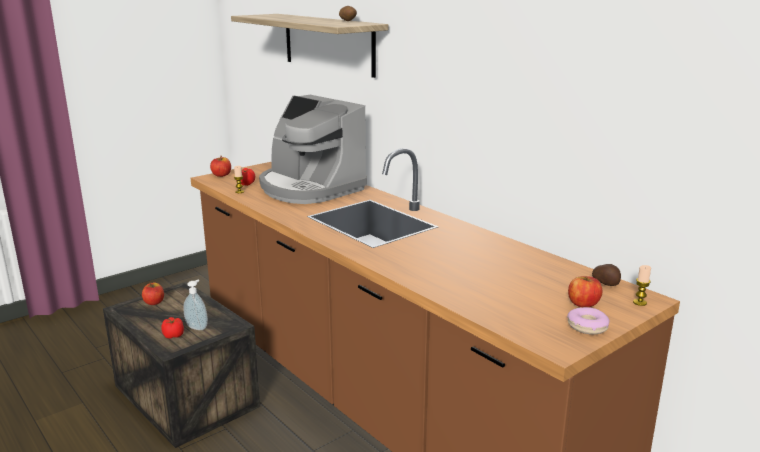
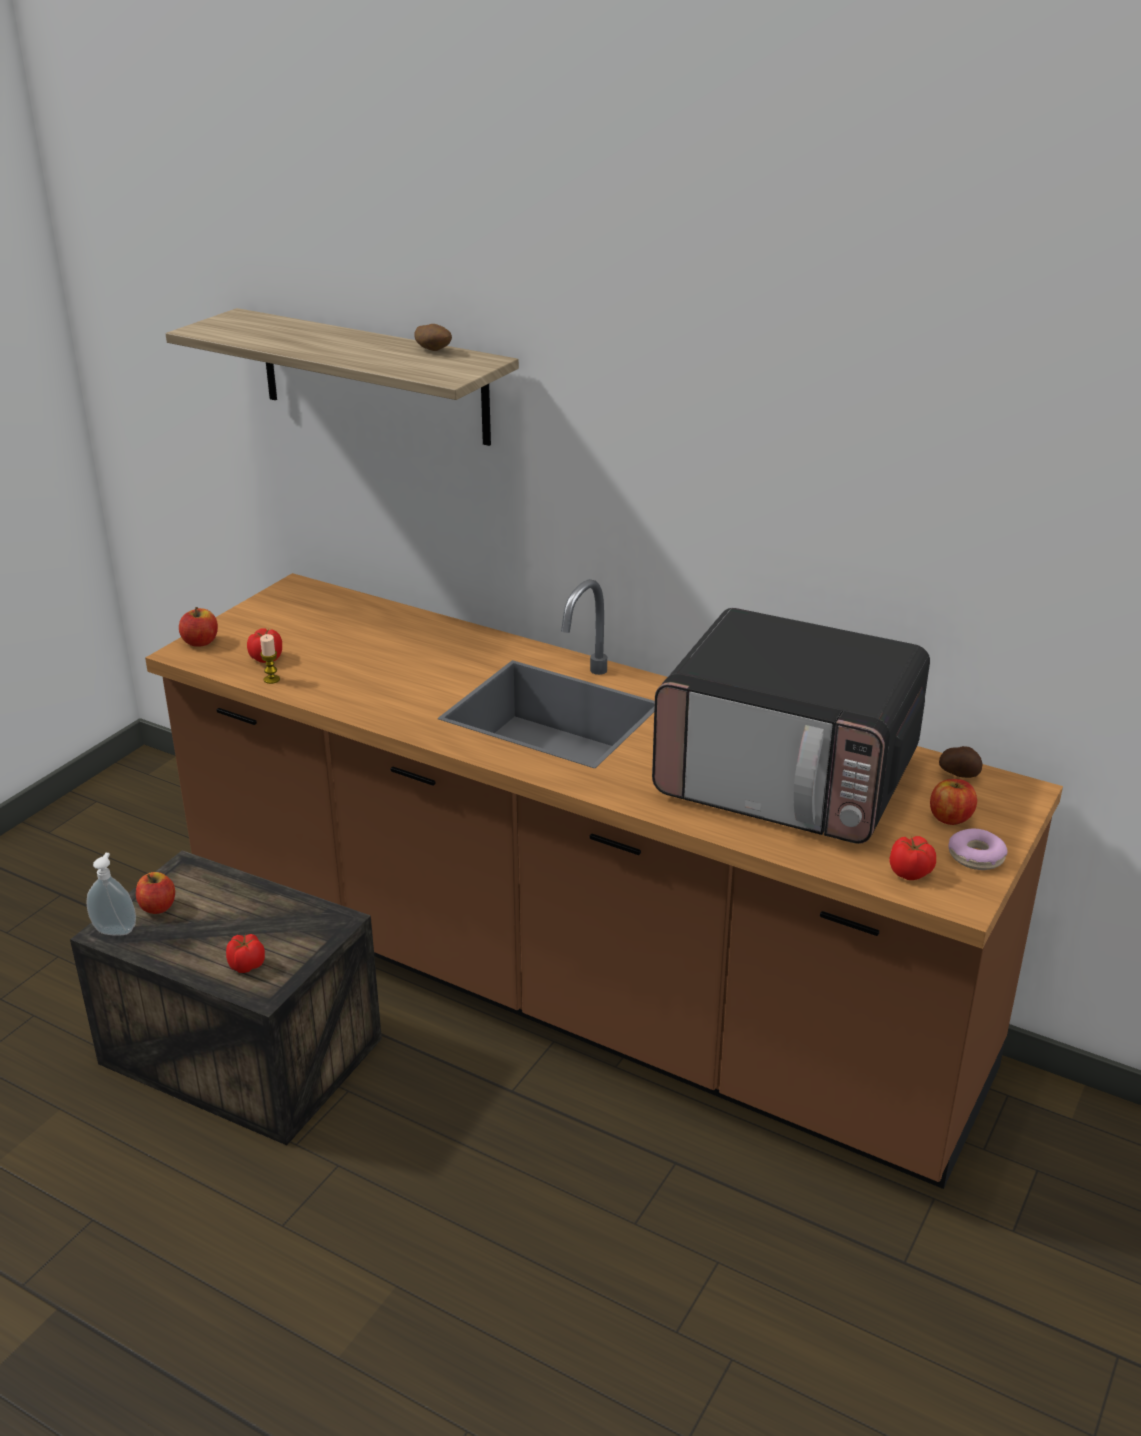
camera: 20 degrees left, 10 degrees up
(197, 327) = (276, 939): soap dispenser -> soap dispenser (116, 929)
(310, 188) = (389, 649): coffee machine -> none
(487, 269) = (788, 779): none -> microwave
(533, 326) = (911, 872): none -> tomato
(639, 302) = (1017, 800): candle -> none

